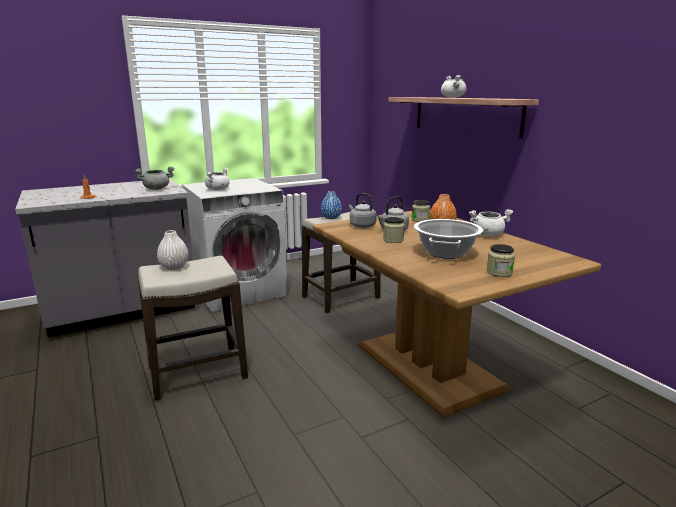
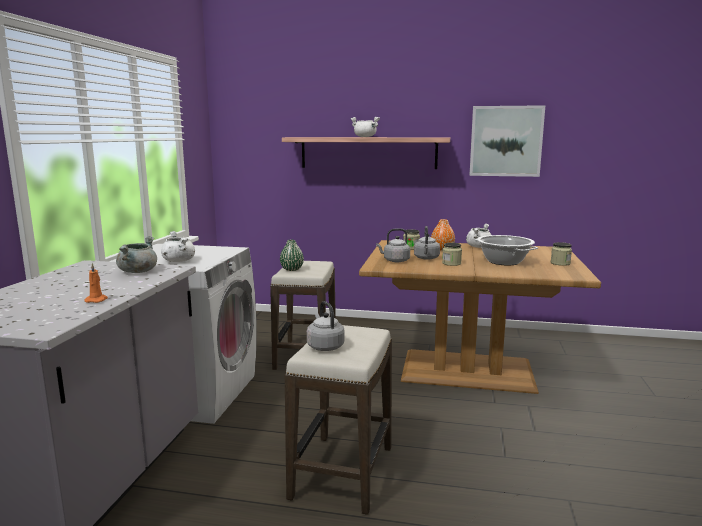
camera: 50 degrees left, 5 degrees down
(174, 267) = (324, 346): white vase -> grey kettle
(331, 217) = (292, 269): blue vase -> green vase
(601, 105) = (506, 141): none -> picture

